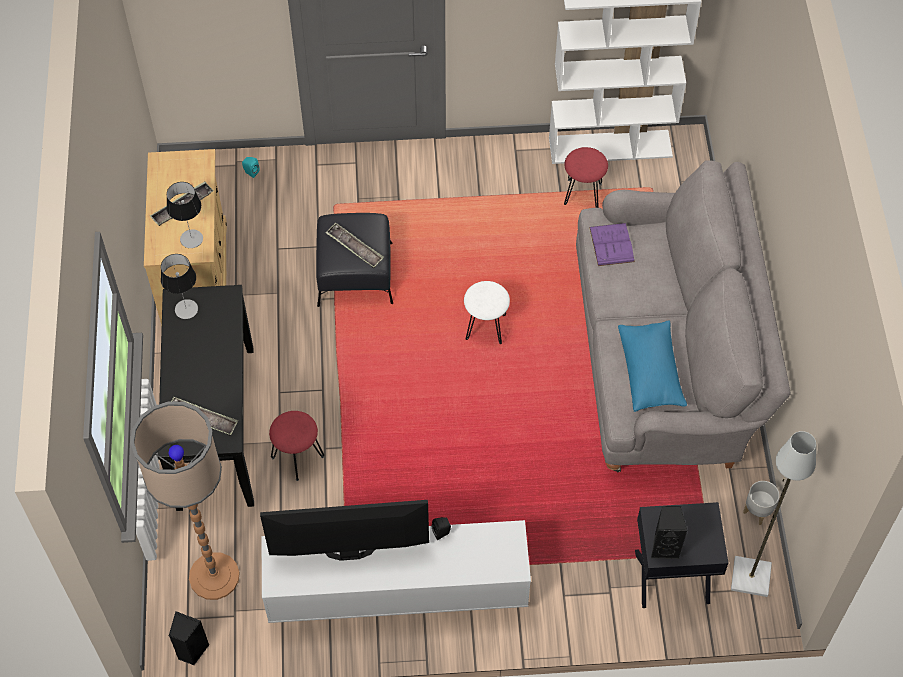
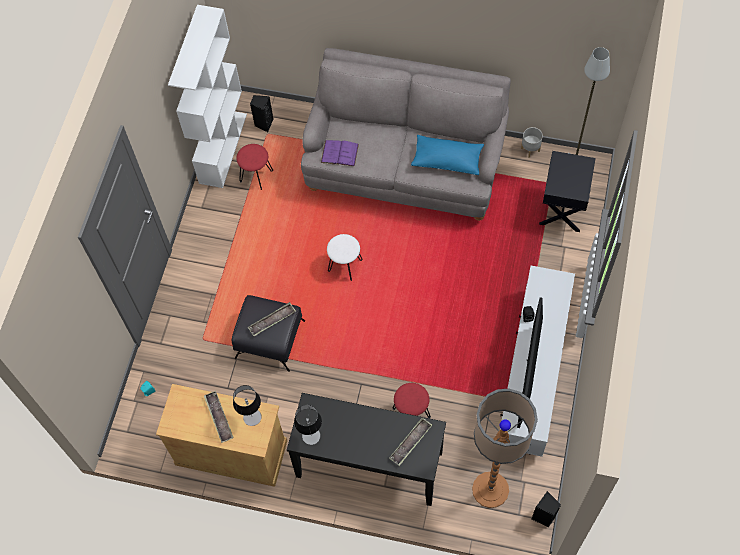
camera: 70 degrees left, 5 degrees up
(664, 547) = (576, 188): black speaker -> black speaker (264, 123)

